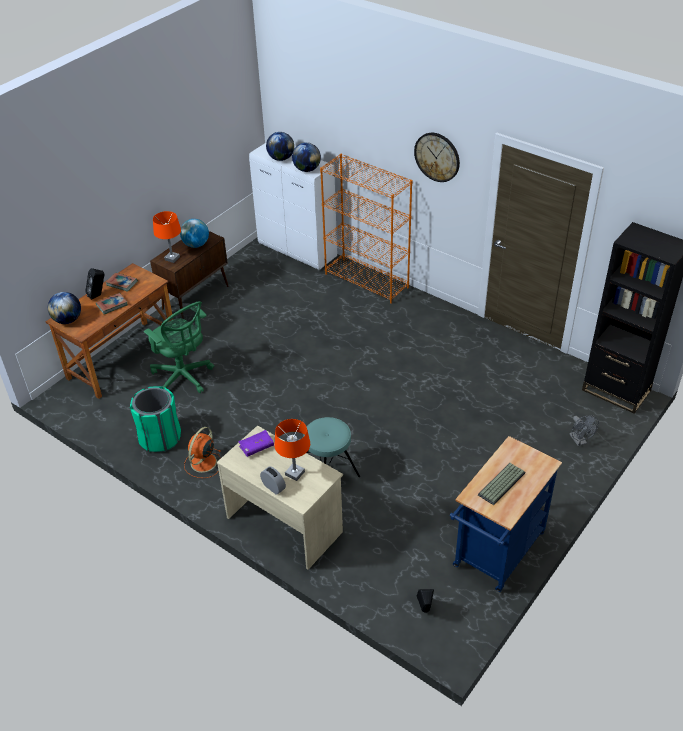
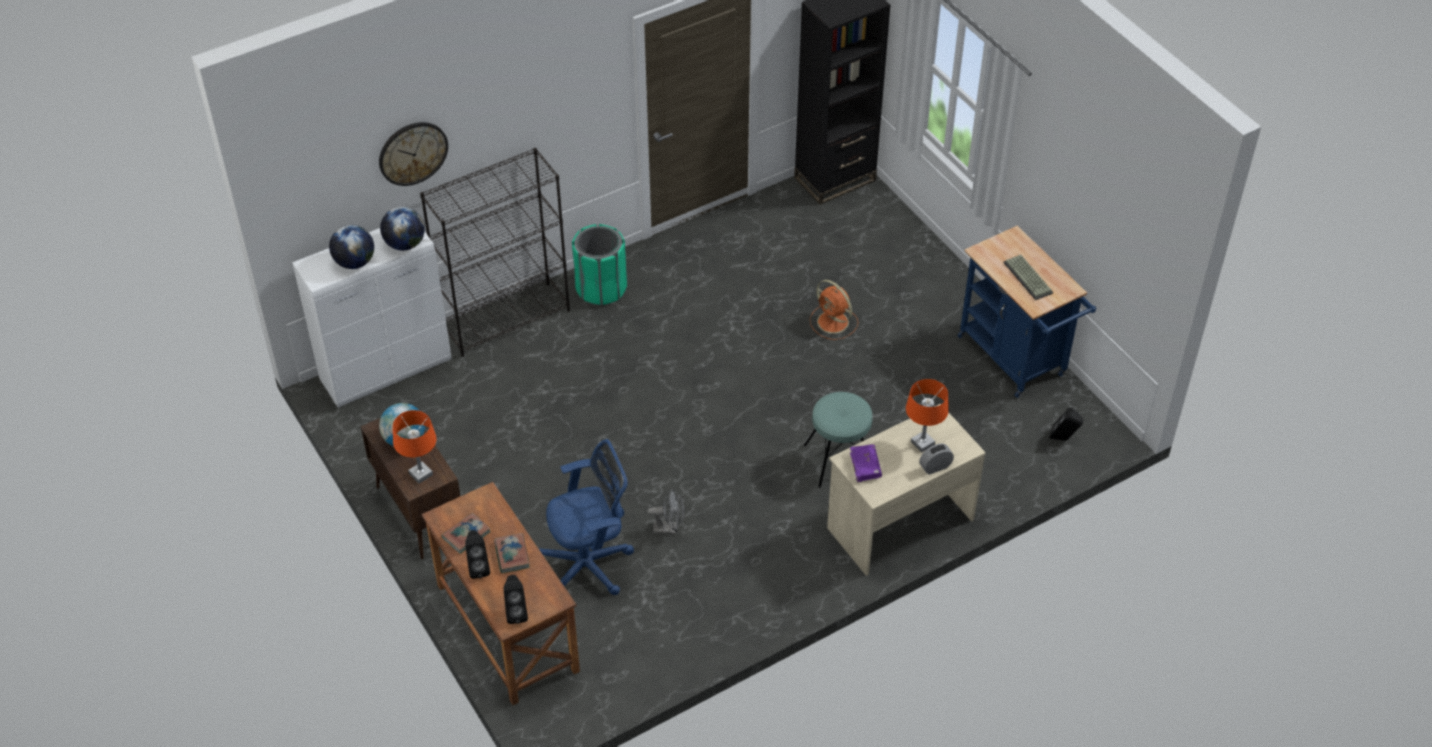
camera: 70 degrees left, 5 degrees up
(68, 320) = (516, 612): globe -> black speaker
(160, 438) = (696, 615): green trash can -> green trash can (601, 288)
(184, 377) = (589, 564): green office chair -> blue office chair
(203, 463) = (764, 579): orange fan -> orange fan (834, 323)
(367, 281) = (506, 318): orange bookcase -> black bookcase
(437, 157) = (561, 97): wall clock -> wall clock (412, 153)
(579, 441) = (894, 237): grey fan -> grey fan (669, 528)

